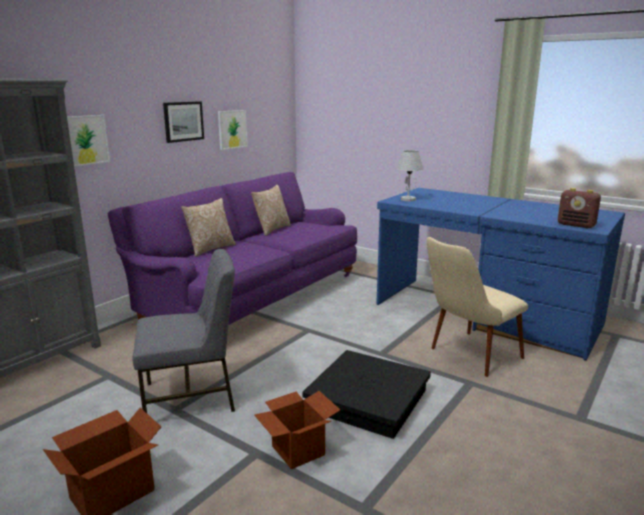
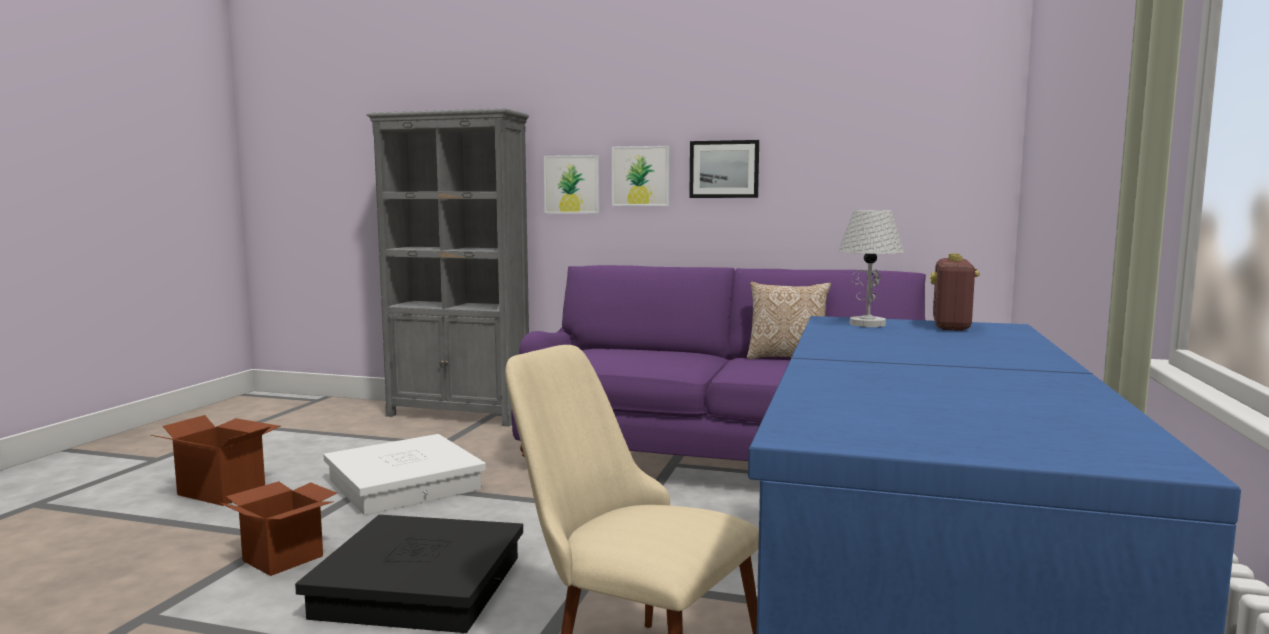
camera: 70 degrees right, 10 degrees down
(191, 398) = (403, 484): grey chair -> white storage box
(210, 249) = (644, 349): pillow -> none
(232, 129) = (827, 187): picture -> picture (640, 176)
(576, 225) = (829, 419): radio -> radio (951, 326)

